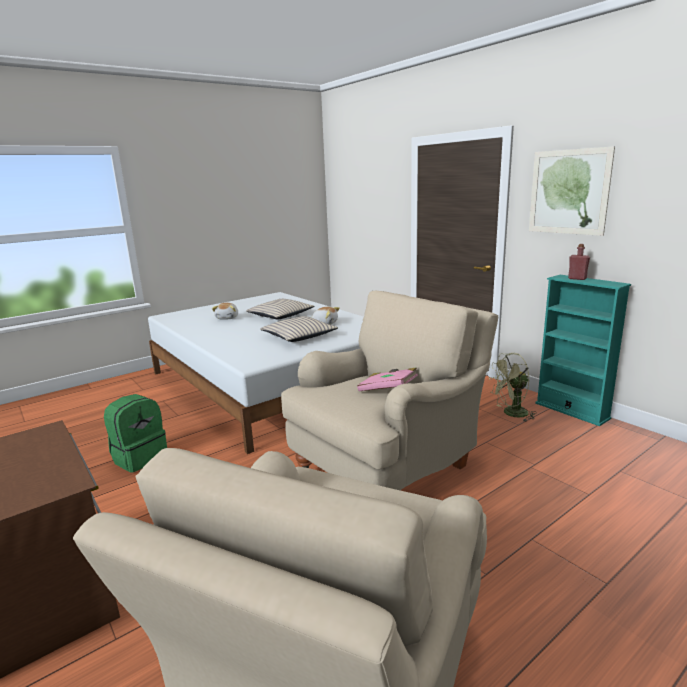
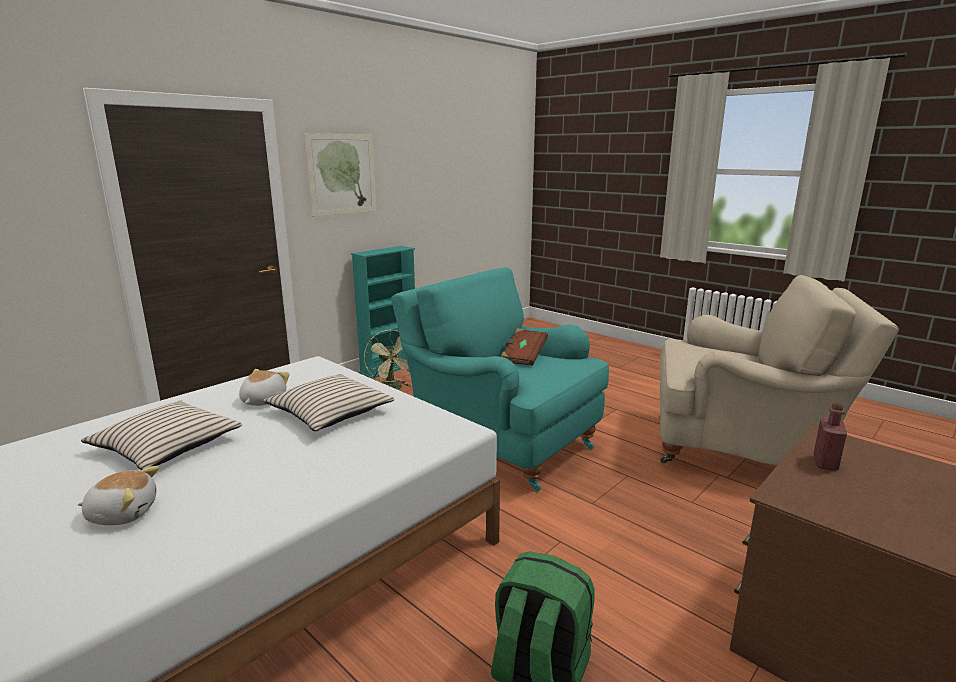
camera: 100 degrees left, 0 degrees up
(388, 390) = (523, 357): pink book -> brown book
(388, 466) = (501, 443): beige armchair -> turquoise armchair
(577, 278) = (376, 251): red bottle -> red bottle (825, 463)

